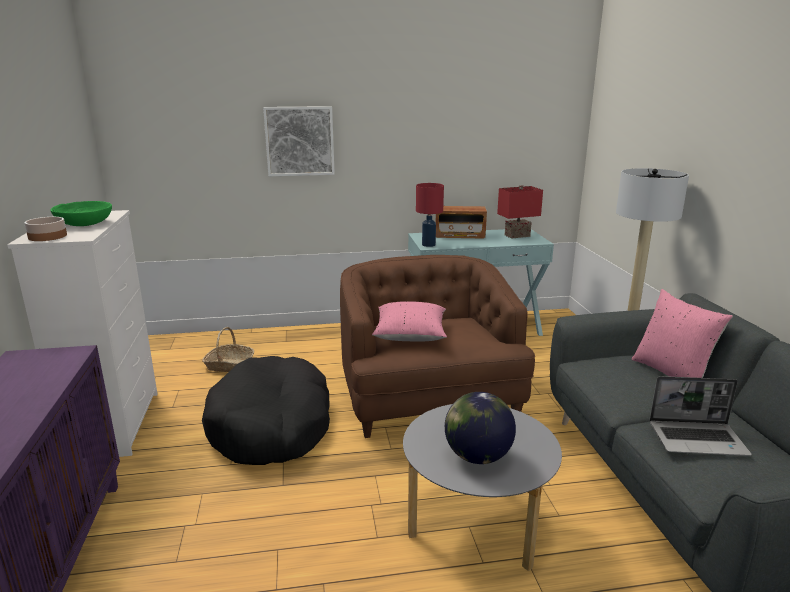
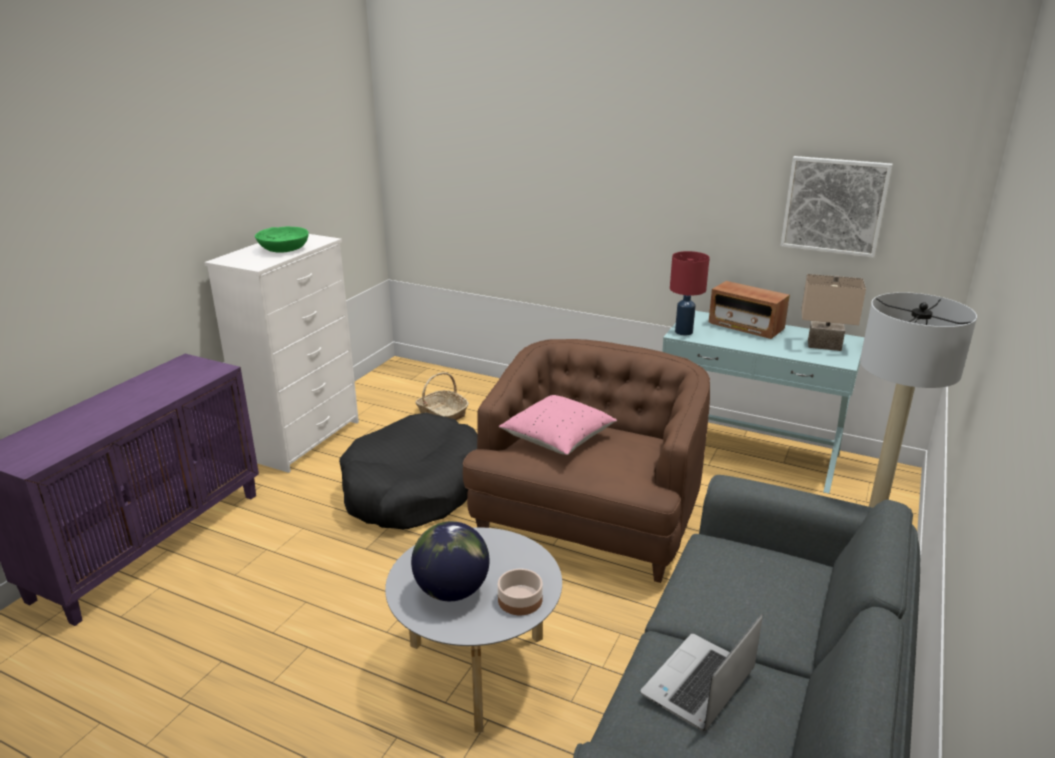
camera: 35 degrees right, 5 degrees up
(48, 236) = (238, 259): bowl -> bowl (520, 600)
(299, 141) = (567, 176): picture -> picture (834, 206)
(517, 236) = (823, 346): red table lamp -> beige table lamp
(672, 373) = (805, 600): pink pillow -> none
(698, 439) = (699, 685): laptop -> laptop turned 90 degrees clockwise

